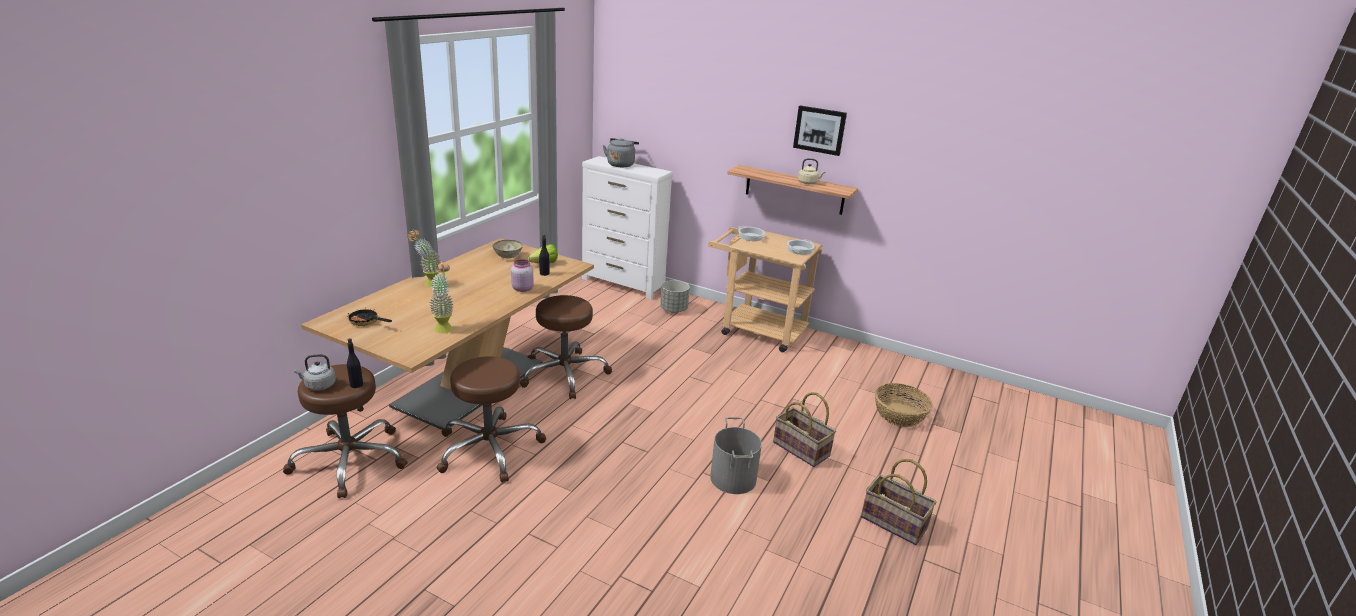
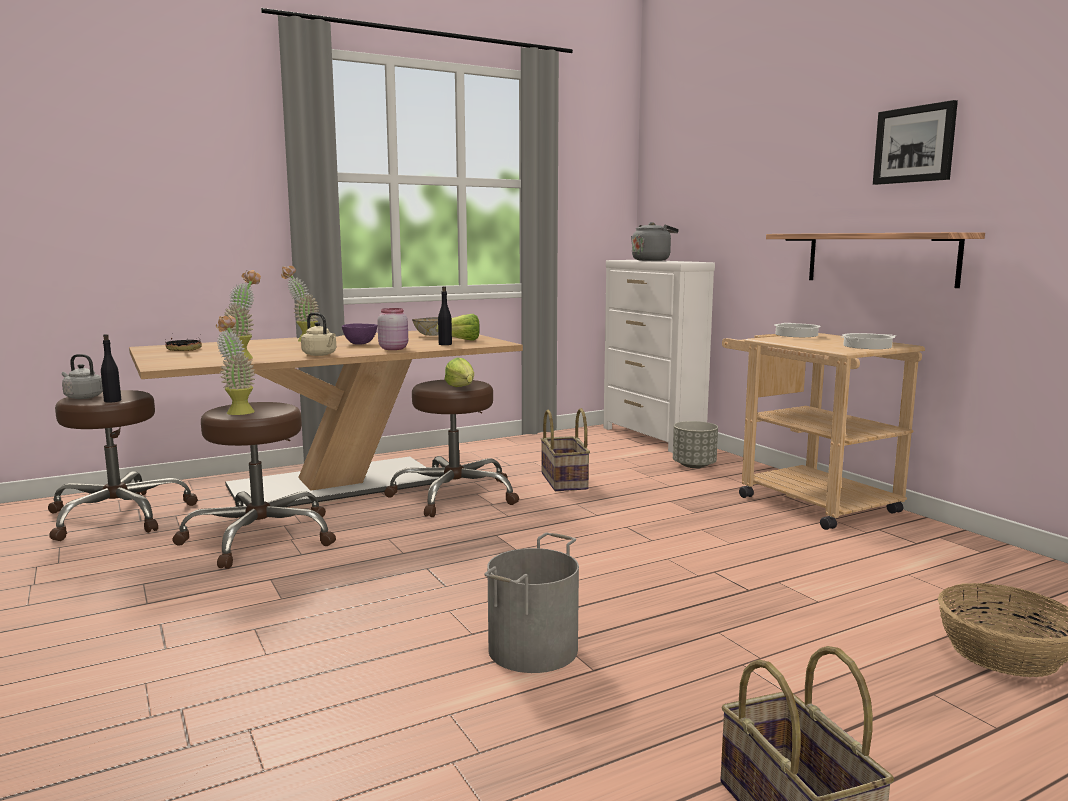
camera: 35 degrees right, 15 degrees down
(480, 376) = (237, 411): none -> potted plant
(483, 283) = (361, 344): none -> purple bowl
(579, 311) = (462, 389): none -> lettuce
(802, 449) = (715, 646): basket -> basket (565, 481)
(808, 183) = (889, 232): beige kettle -> beige kettle (320, 354)

